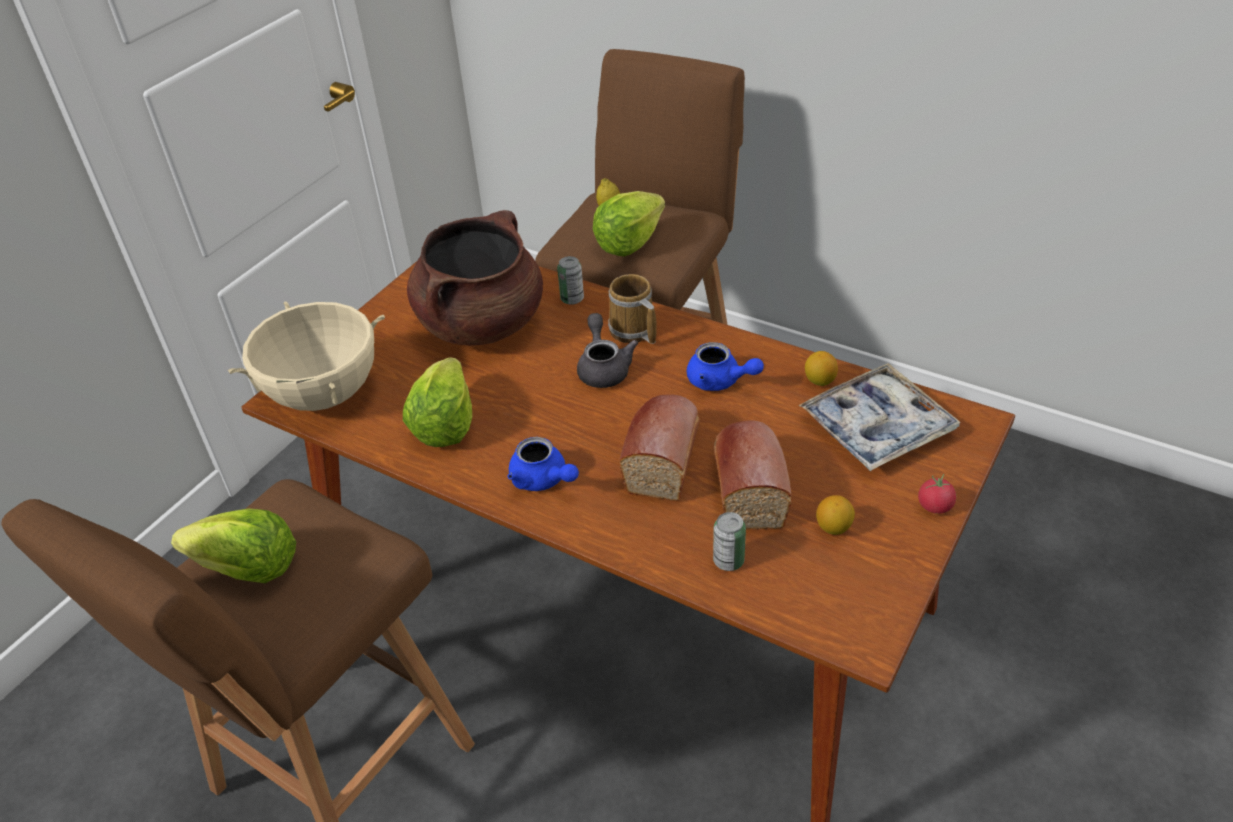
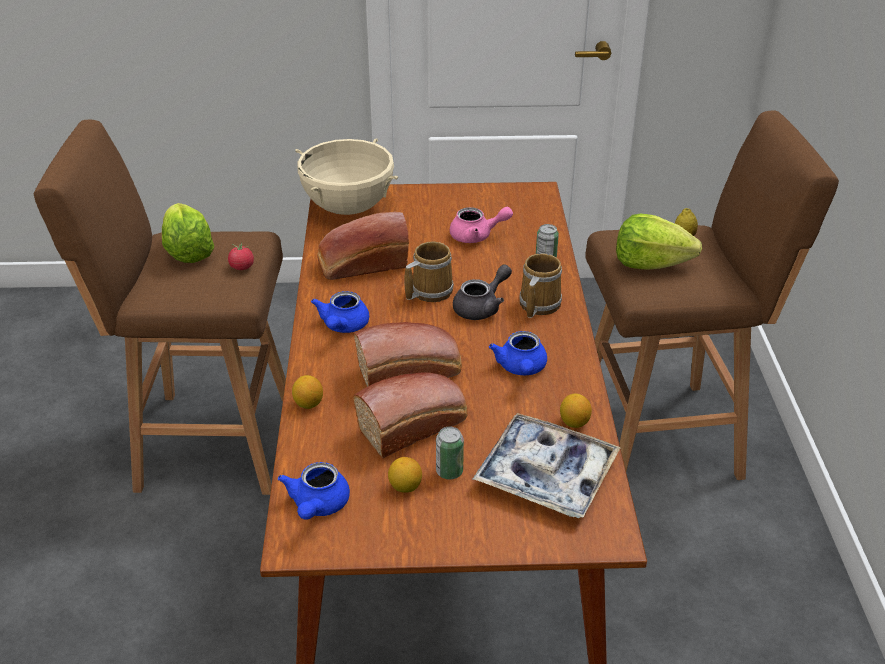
camera: 55 degrees right, 5 degrees down
(445, 424) = (361, 264): lettuce -> bread
(482, 323) = (477, 236): brown cooking pot -> pink teapot
(542, 393) = (429, 291): none -> mug
(653, 555) = (308, 404): none -> lemon
(728, 561) = (329, 442): can -> can (449, 471)
(820, 605) = (317, 506): none -> blue teapot
(934, 506) = (476, 540): tomato -> tomato (242, 267)

